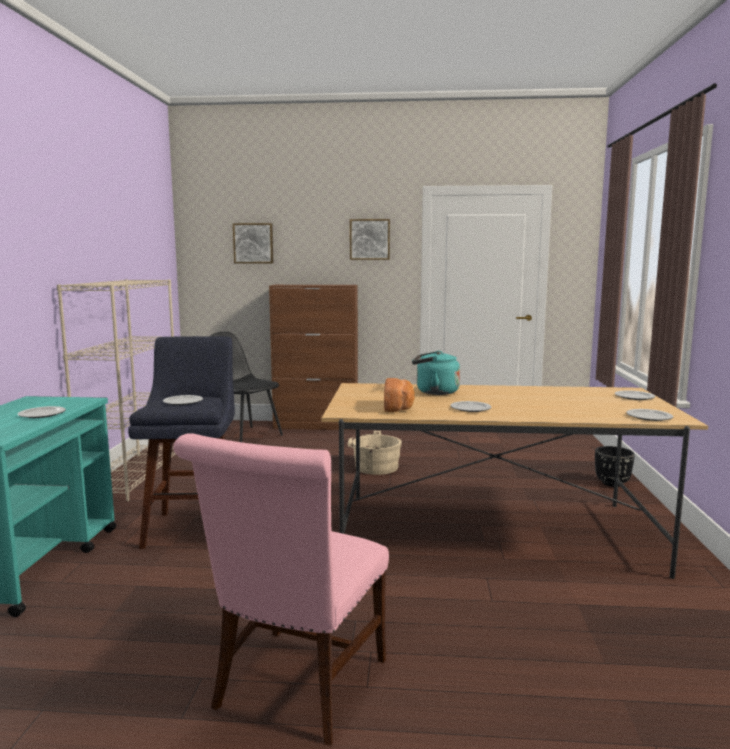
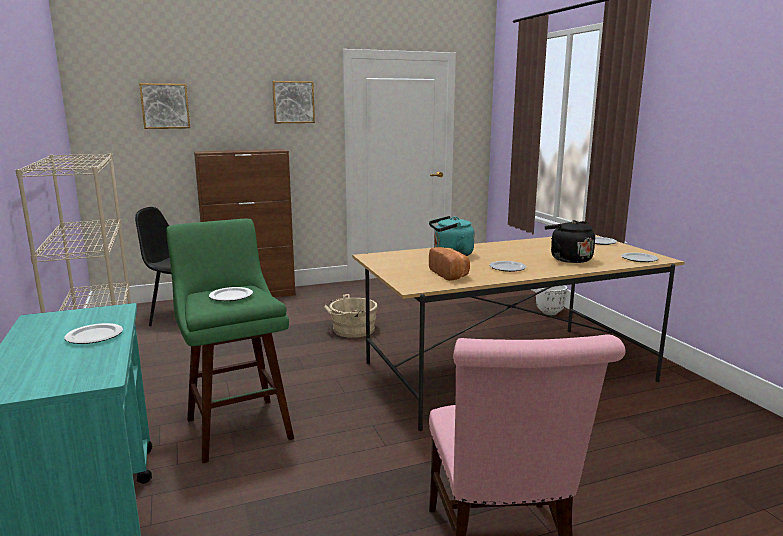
camera: 25 degrees left, 5 degrees up
(194, 526) = (237, 425): blue stool -> green stool
(558, 408) = (568, 259): none -> black kettle
(611, 483) = (549, 313): black planter -> white planter

